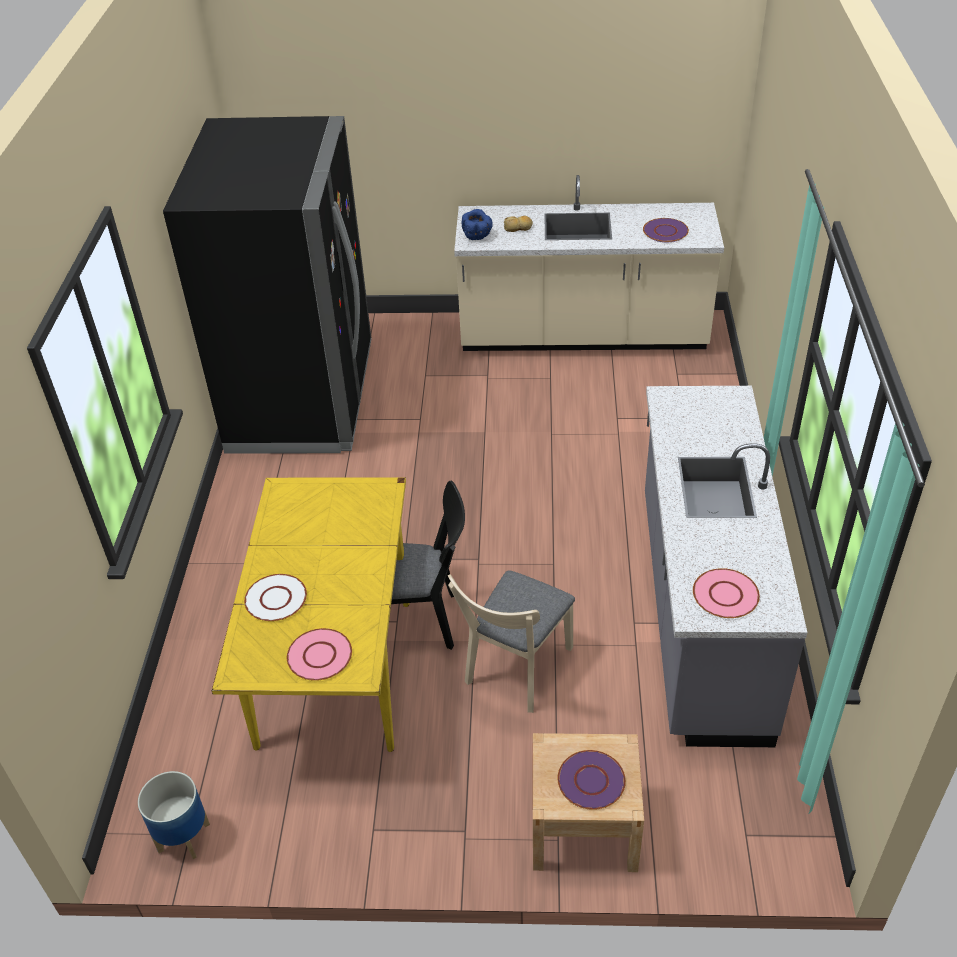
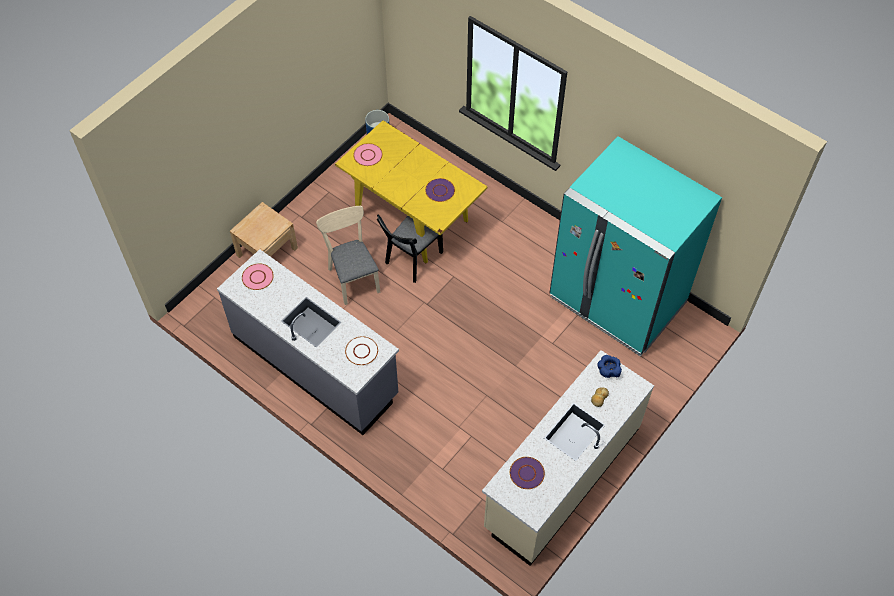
camera: 125 degrees right, 15 degrees up
(275, 599) = (409, 156): white plate -> white plate (361, 351)
(303, 399) = (617, 301): black fridge -> turquoise fridge
(591, 781) = (257, 226): purple plate -> purple plate (439, 190)

